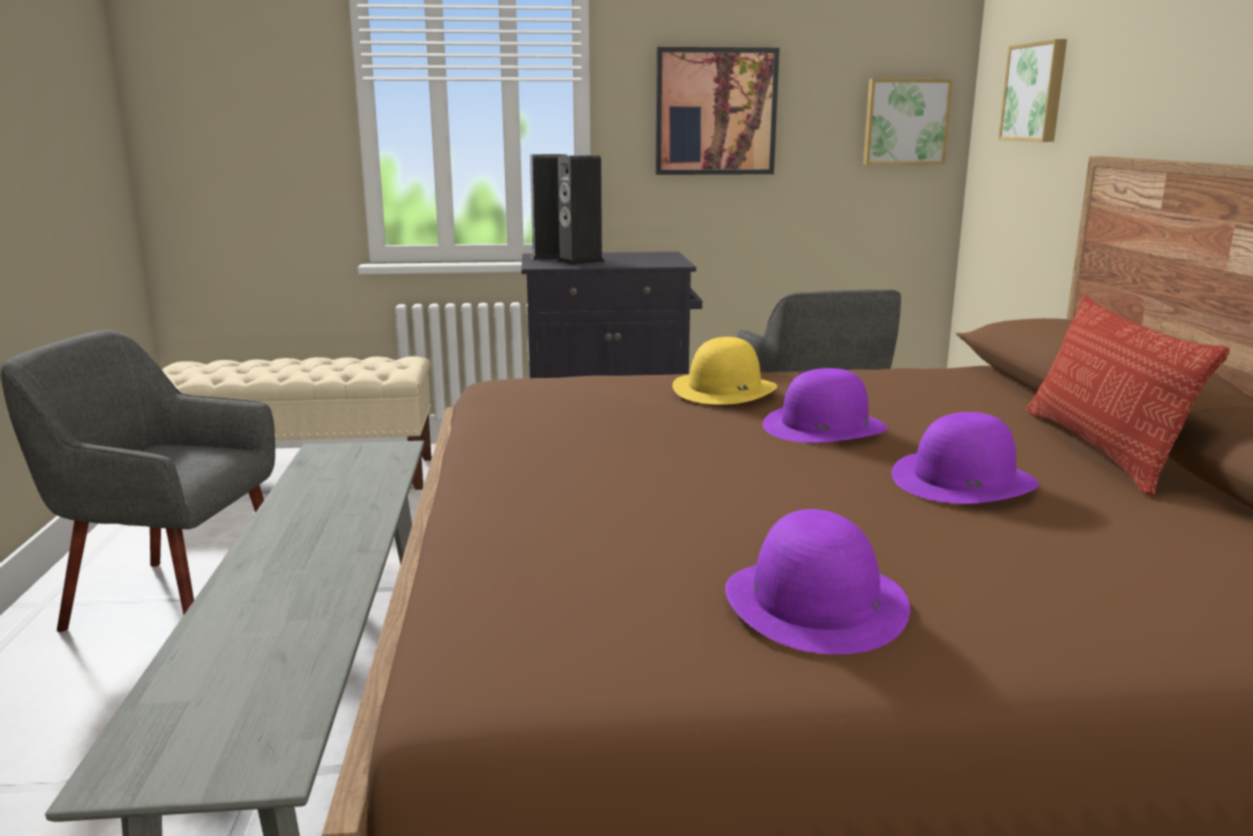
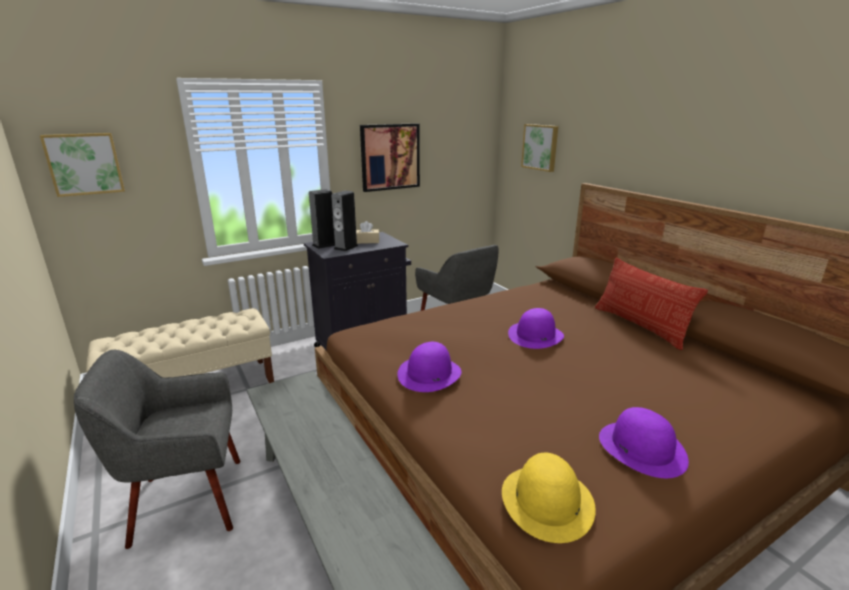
camera: 25 degrees left, 5 degrees up
(629, 258) = (367, 241): none -> beige tissue box
(724, 389) = (471, 319): yellow hat -> yellow hat (547, 501)
(905, 122) = (473, 156): picture -> picture (84, 164)
(963, 480) = (616, 357): purple hat -> purple hat (429, 374)

